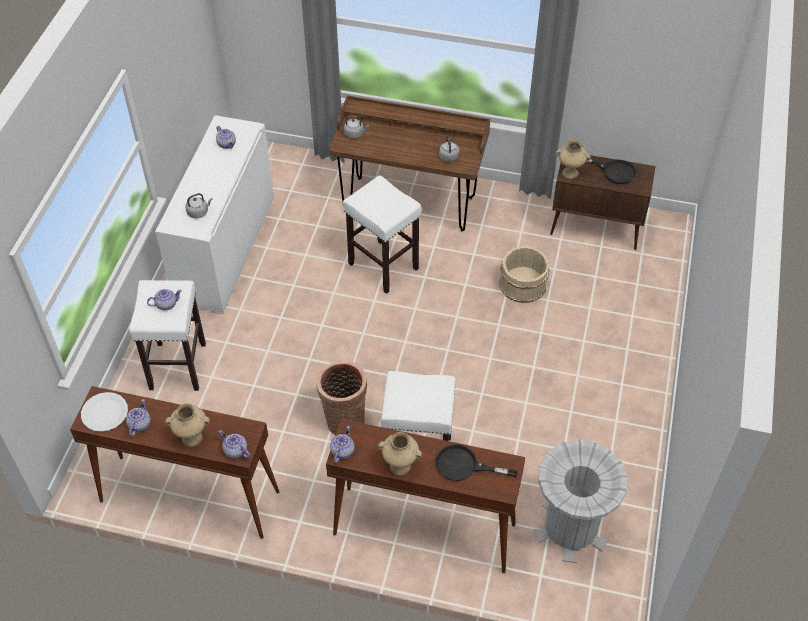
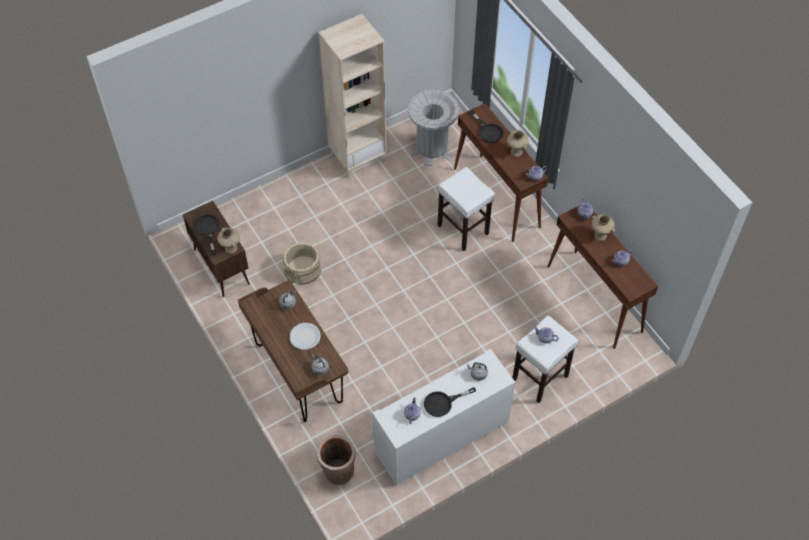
camera: 135 degrees left, 5 degrees up
(104, 413) = (634, 281): white plate -> white plate (305, 336)
(208, 169) = (443, 403): none -> black frying pan
(344, 419) = (479, 275): basket -> basket (338, 473)
(382, 266) = (363, 345): white stool -> none
(632, 441) = (357, 157): none -> beige bookcase

